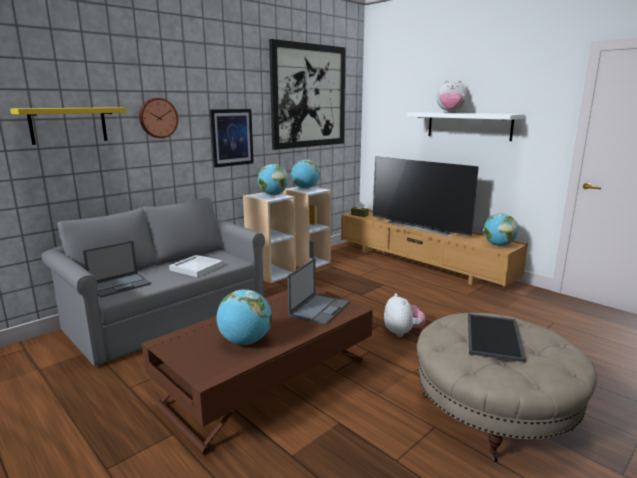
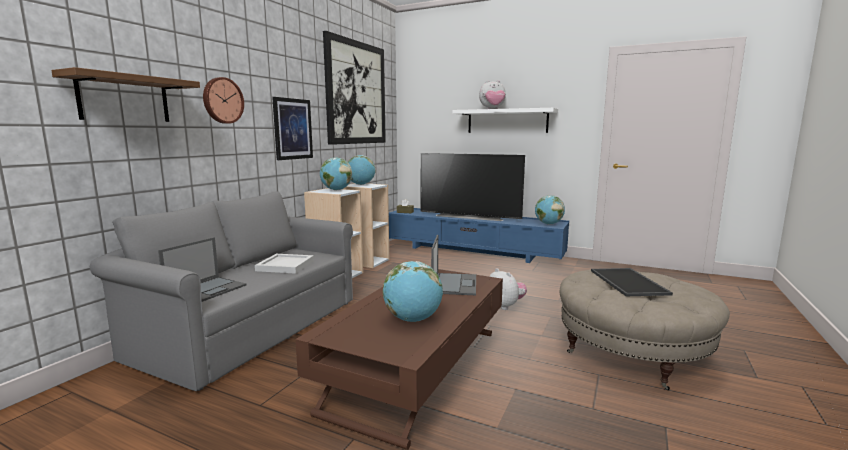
camera: 20 degrees left, 5 degrees down
(68, 125) = (124, 99): yellow shelf -> brown shelf
(421, 263) = (473, 251): brown tv stand -> blue tv stand

